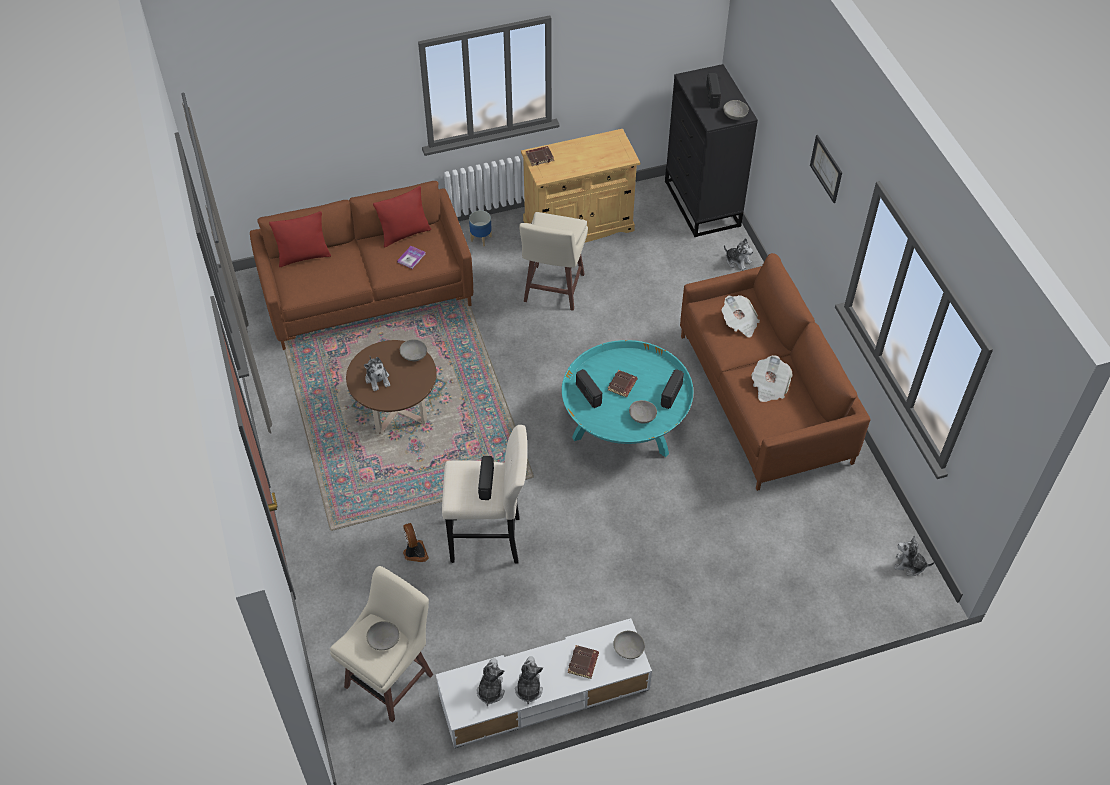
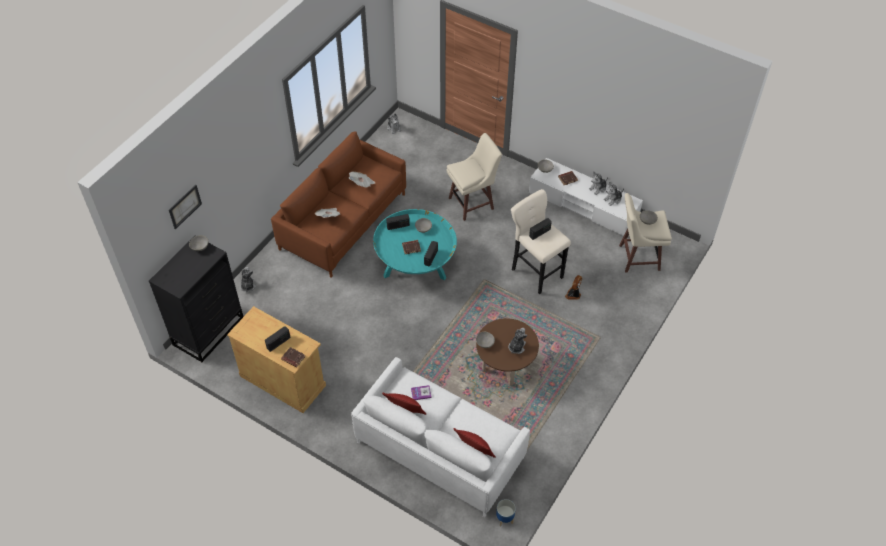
camera: 130 degrees left, 0 degrees up
(368, 293) = (440, 449): brown sofa -> white sofa
(481, 238) = (339, 424): planter -> planter (504, 518)
(553, 289) = (348, 357): beige stool -> beige stool (472, 203)
(712, 97) = (190, 267): radio -> radio (278, 342)
(826, 168) = (252, 143): picture -> picture (185, 206)

